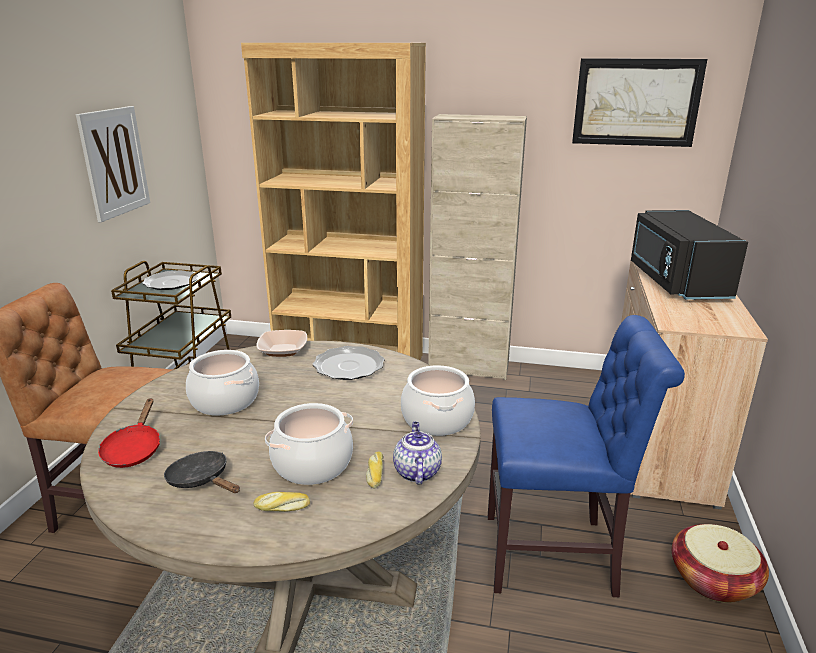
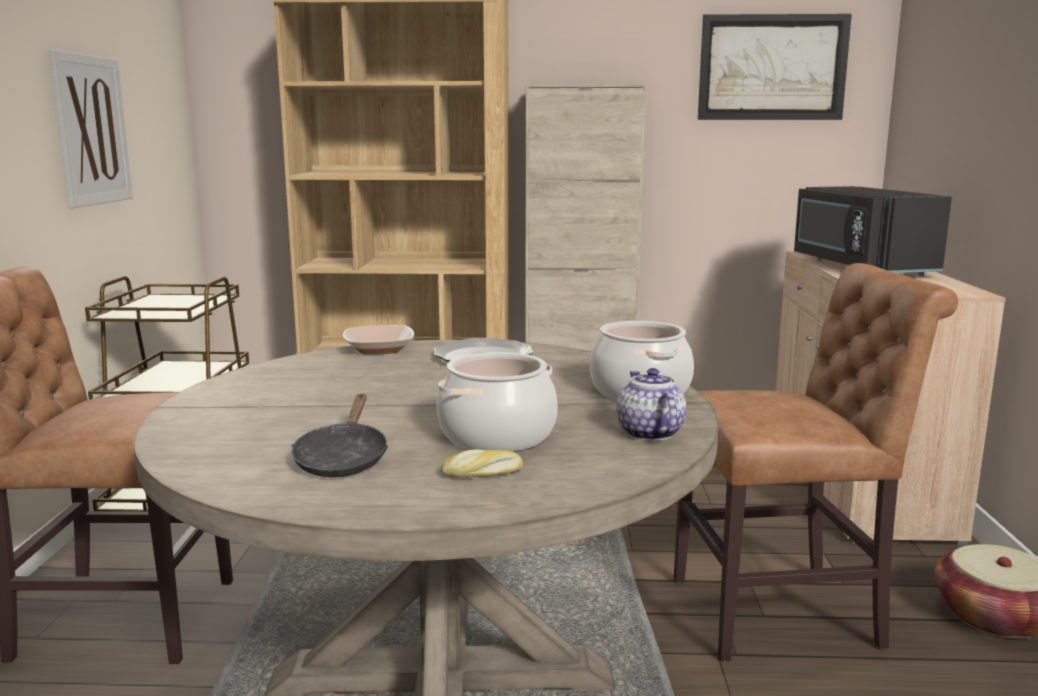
camera: 10 degrees left, 10 degrees down
(134, 449) = (215, 440): red frying pan -> none
(171, 282) = (169, 304): plate -> none
(202, 480) = (343, 459): black frying pan -> black frying pan turned 120 degrees counterclockwise
(224, 401) = (325, 392): cooking pot -> none
(374, 473) = (592, 437): bread -> none
(557, 555) = (786, 612): blue chair -> brown chair

